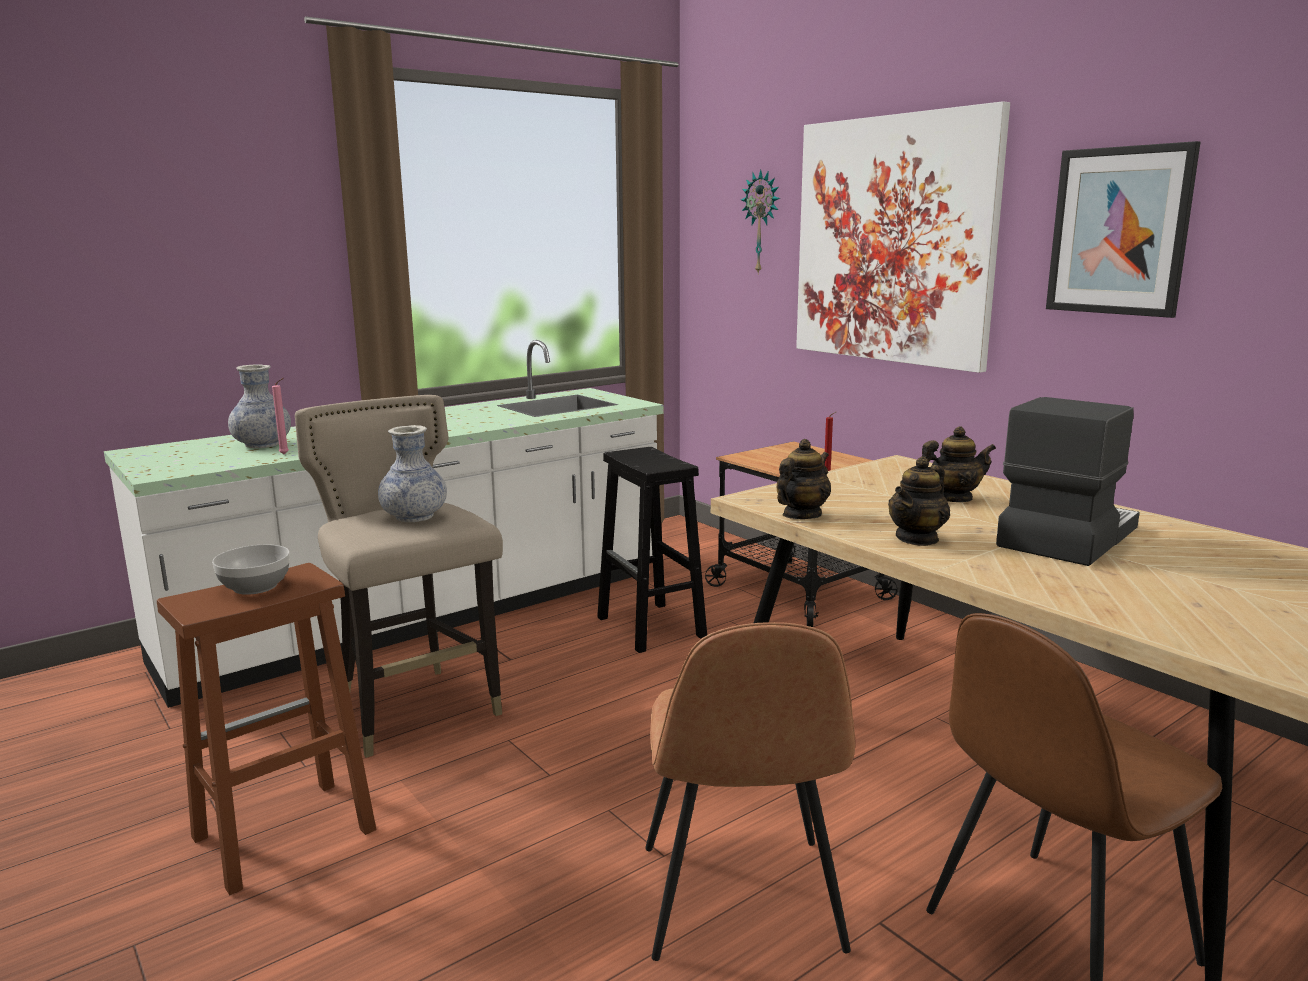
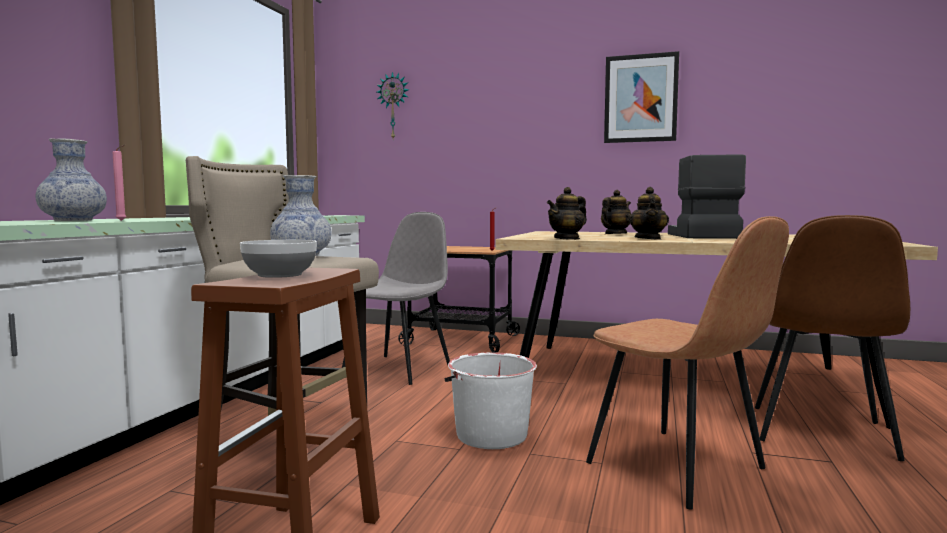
camera: 35 degrees left, 10 degrees down
(606, 767) = (490, 435): none -> white bucket
(652, 627) = (399, 369): black stool -> grey chair
(801, 515) = (567, 238): teapot -> teapot turned 135 degrees counterclockwise
(893, 241) = (497, 112): picture -> none

